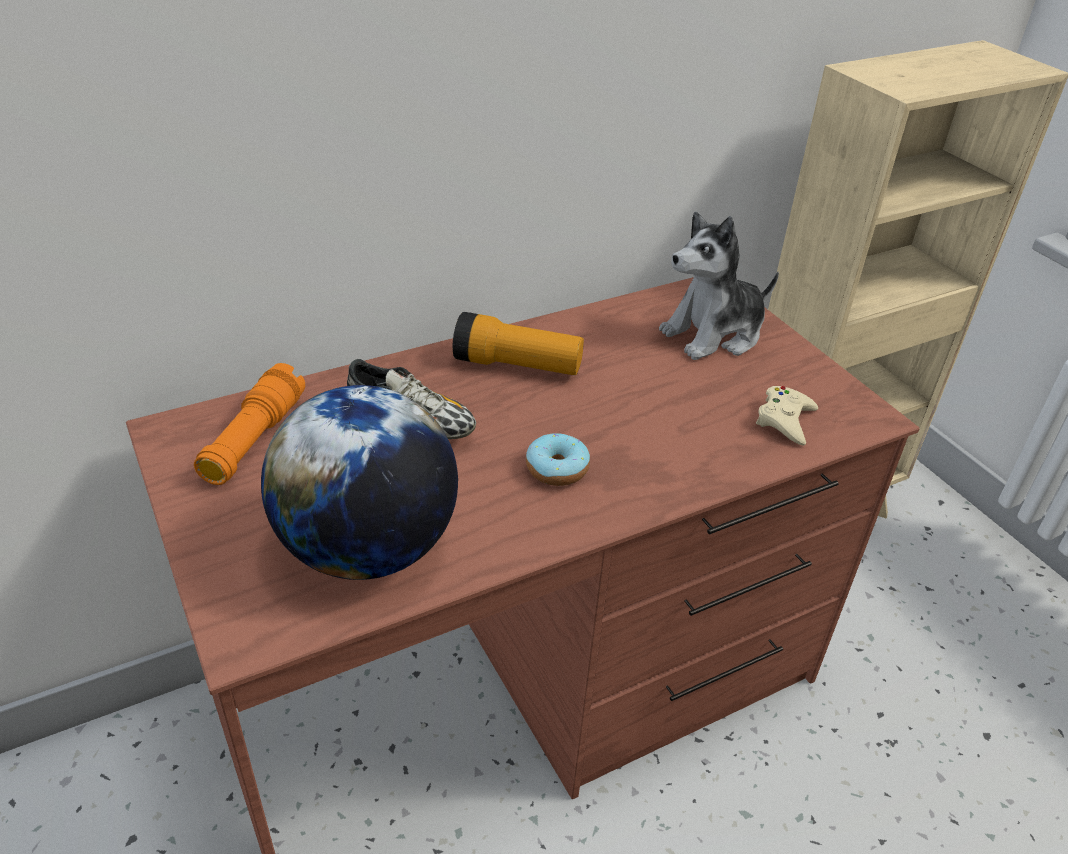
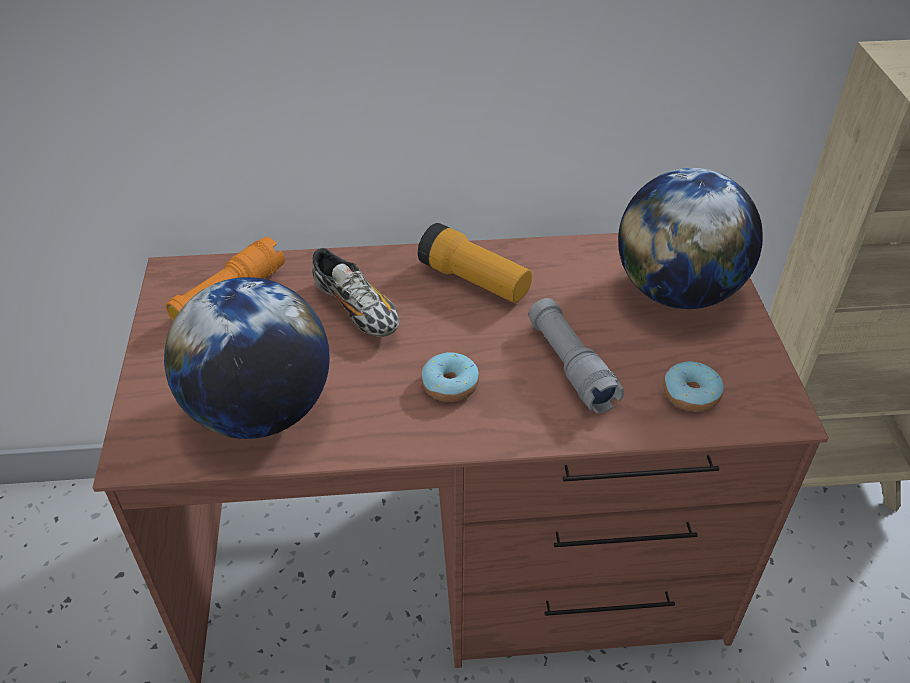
camera: 25 degrees right, 5 degrees up
(662, 422) = (570, 366): none -> grey flashlight
(714, 334) = (677, 292): plush toy -> globe
(785, 420) = (690, 394): beige game controller -> donut

